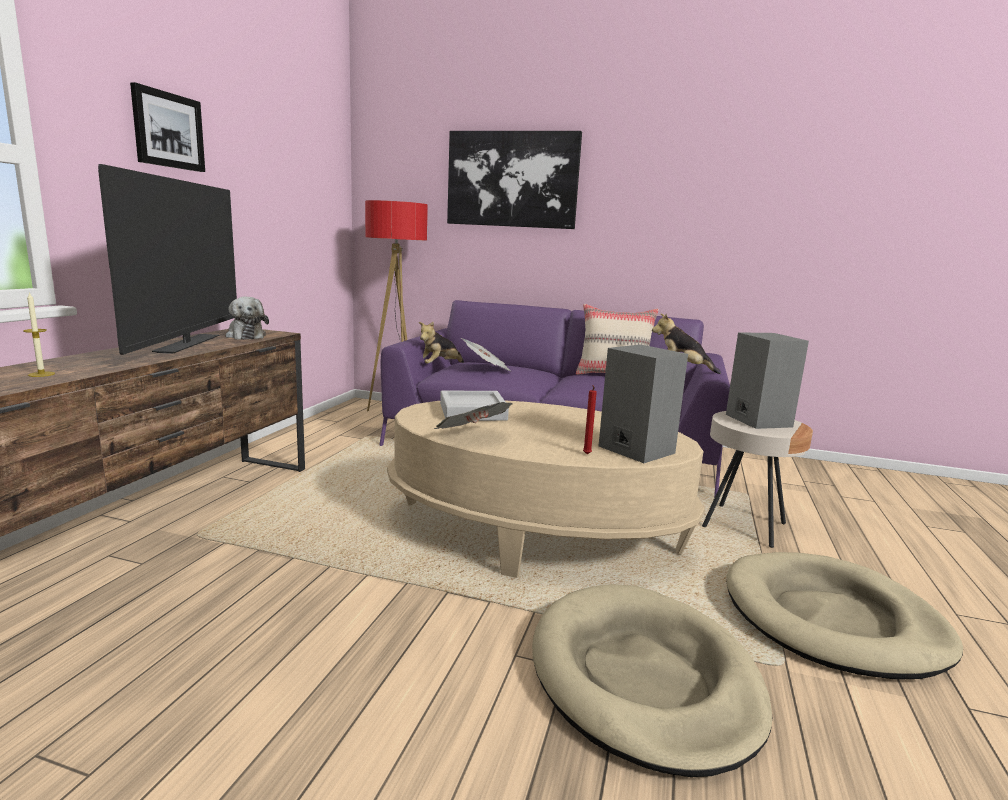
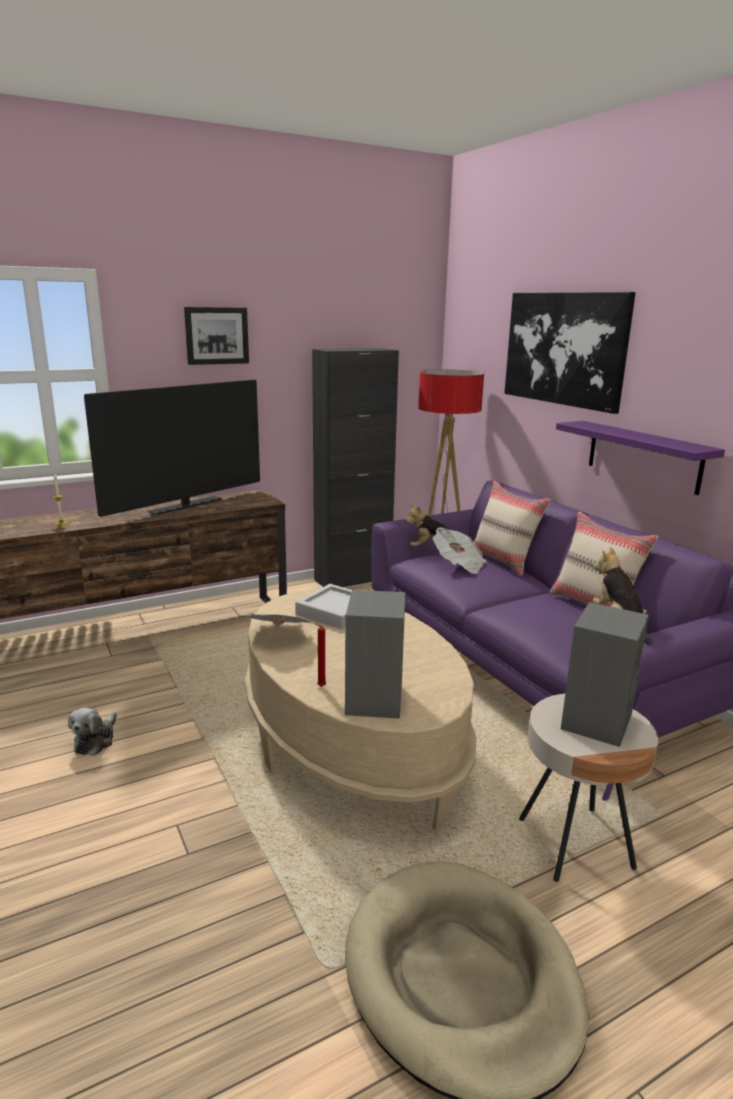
camera: 45 degrees right, 5 degrees up
(245, 336) = (239, 502): plush toy -> plush toy (96, 740)
(314, 426) = (353, 579): none -> black cabinet
(505, 363) = (504, 561): none -> beige pillow
(601, 260) = (643, 456): none -> purple shelf
(643, 678) = (216, 896): beige dog bed -> none

